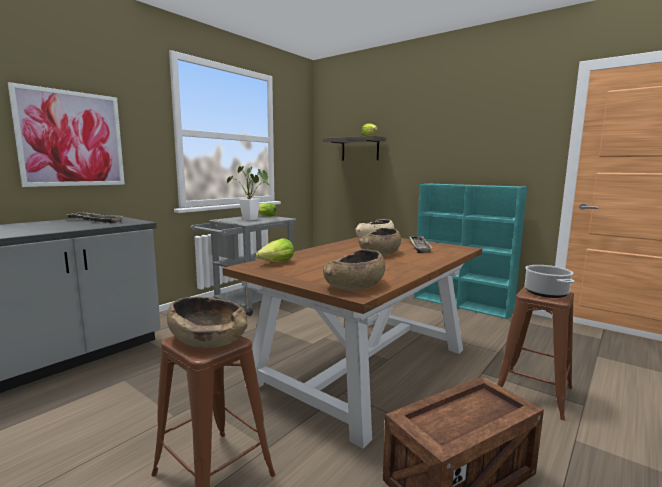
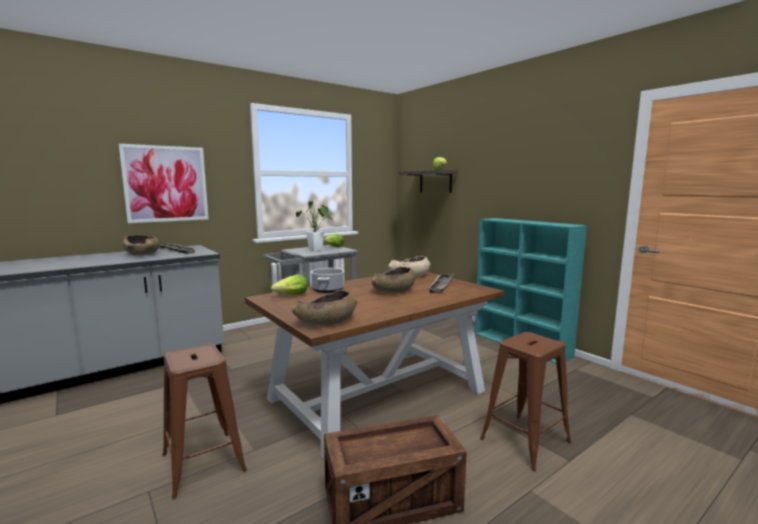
camera: 15 degrees right, 0 degrees up
(208, 340) = (195, 356): brown bowl -> brown bowl (142, 254)
(546, 293) = (533, 342): cooking pot -> cooking pot (328, 290)

